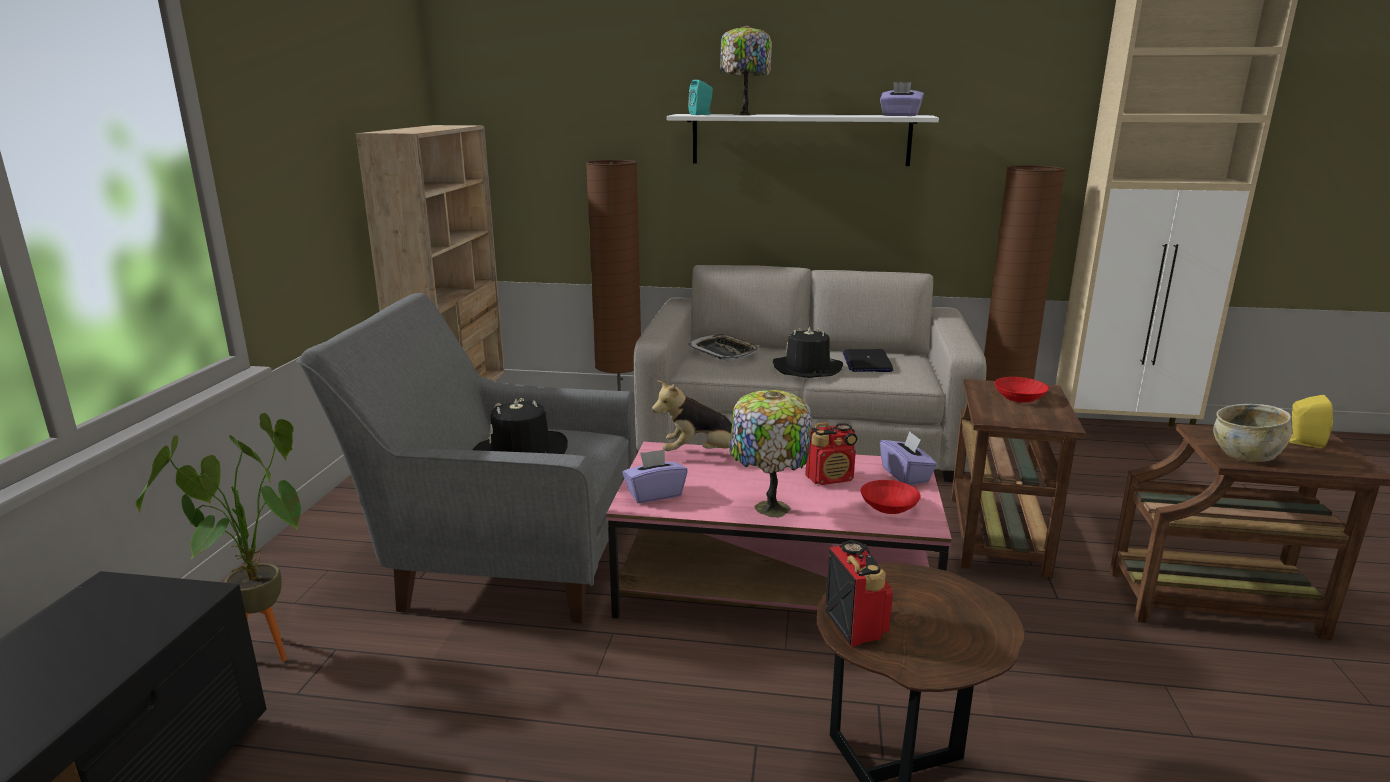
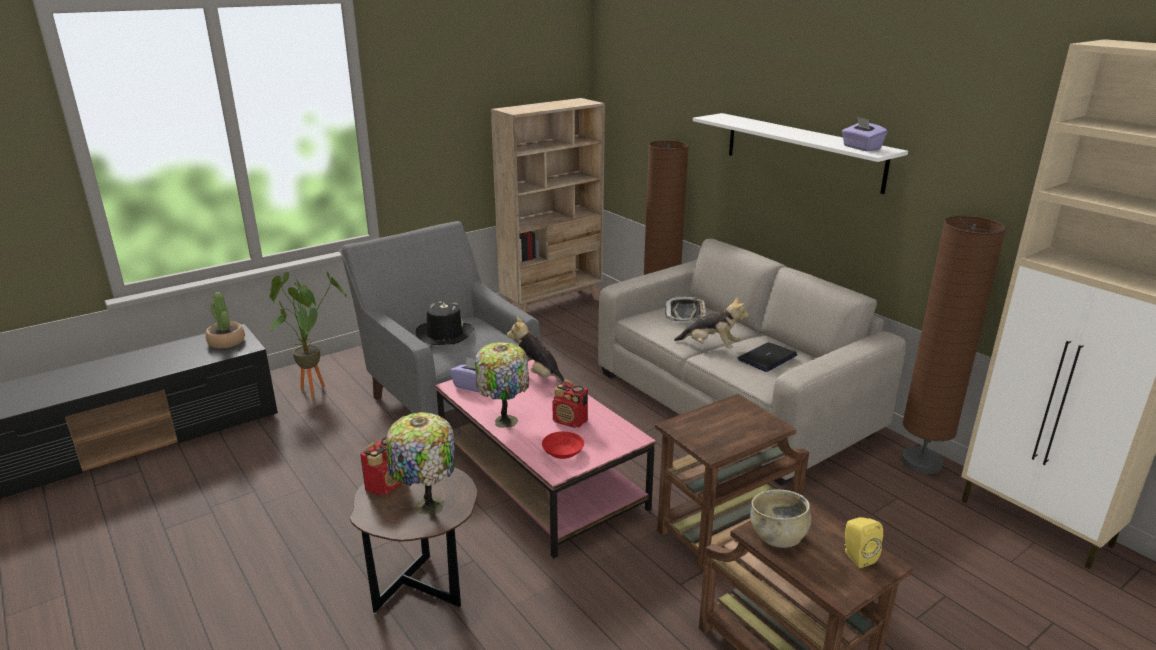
camera: 45 degrees right, 5 degrees up
(121, 609) = (226, 342): none -> potted plant
(701, 114) = (724, 119): turquoise speaker -> none
(743, 114) = (752, 124): table lamp -> table lamp (426, 506)
(807, 369) = (711, 346): black hat -> plush toy
(906, 475) = (615, 441): purple tissue box -> none
(1018, 398) = (735, 422): red bowl -> none

